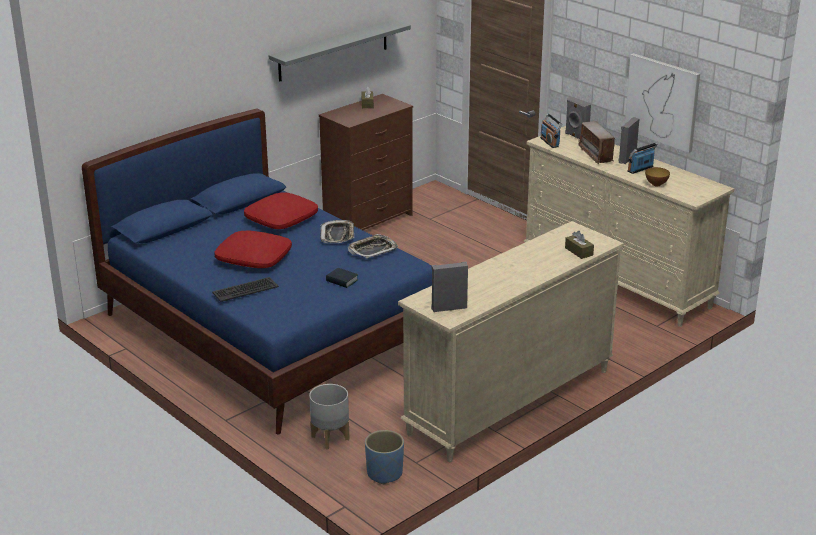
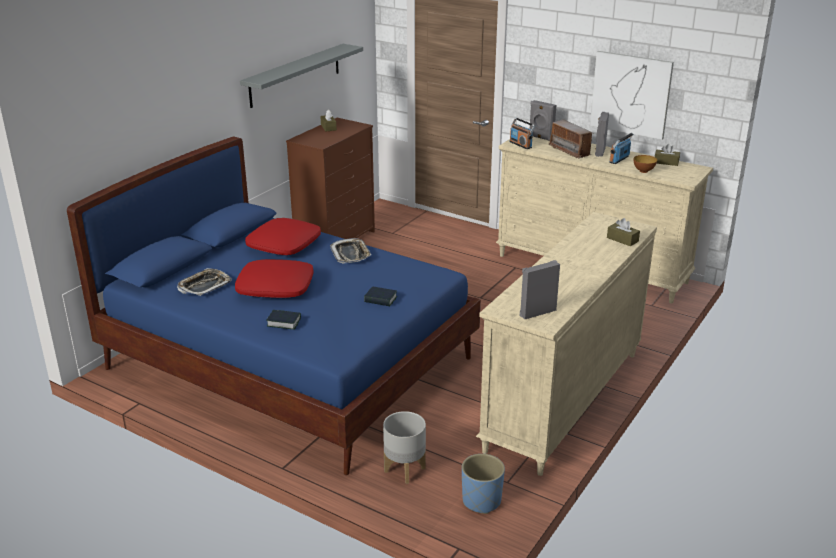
camera: 15 degrees left, 0 degrees up
(245, 290) = (284, 322): keyboard -> book
(372, 250) = (394, 264): tray -> tray (204, 286)
(688, 177) = (666, 162): none -> brown tissue box

